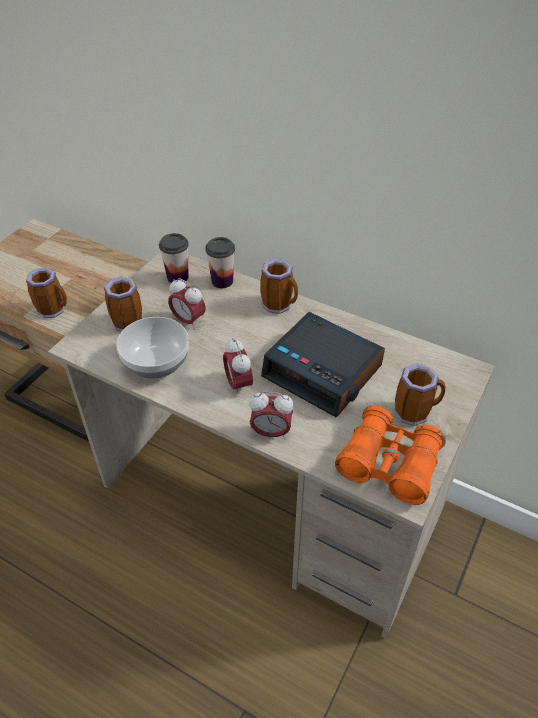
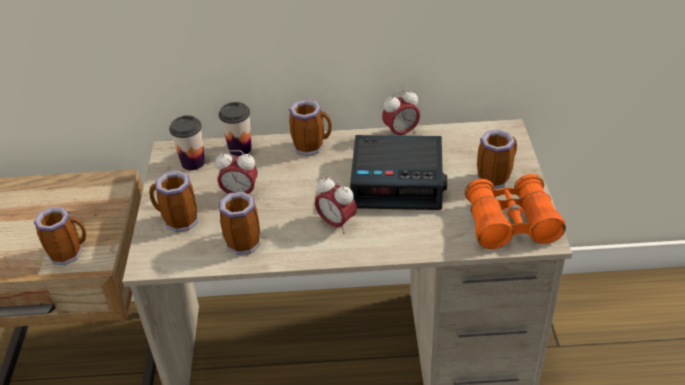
camera: 30 degrees left, 5 degrees down
(156, 362) = (243, 240): bowl -> mug
(271, 432) = (399, 246): alarm clock -> alarm clock (401, 133)

